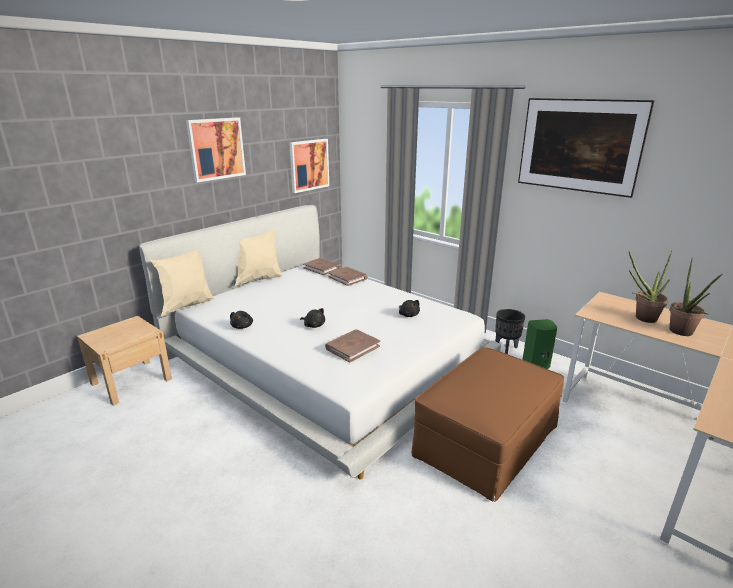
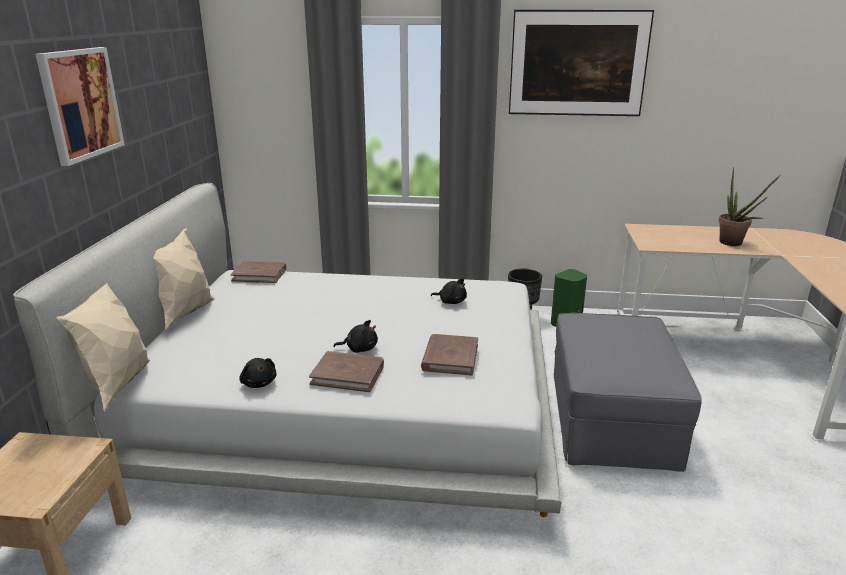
camera: 35 degrees left, 0 degrees up
(309, 165) = (186, 121): picture -> none
(348, 278) = (315, 278): brown book -> brown book (348, 374)
(484, 443) = (611, 420): brown ottoman -> grey ottoman
(641, 318) = (690, 239): potted plant -> none

